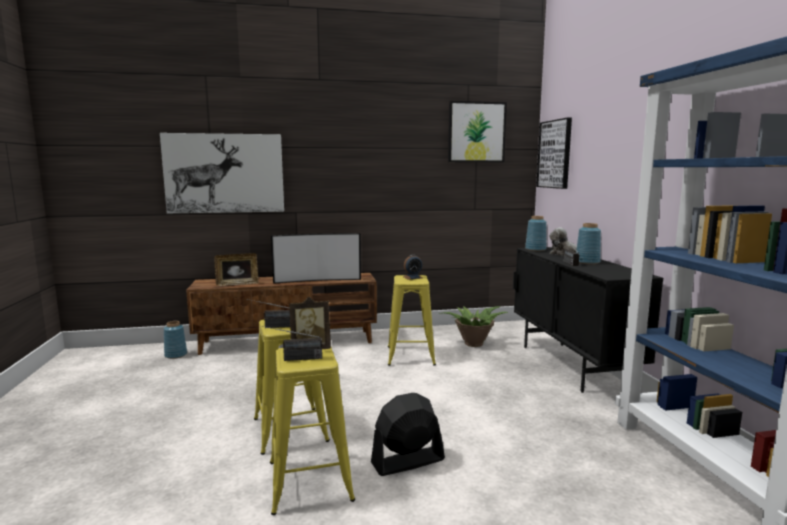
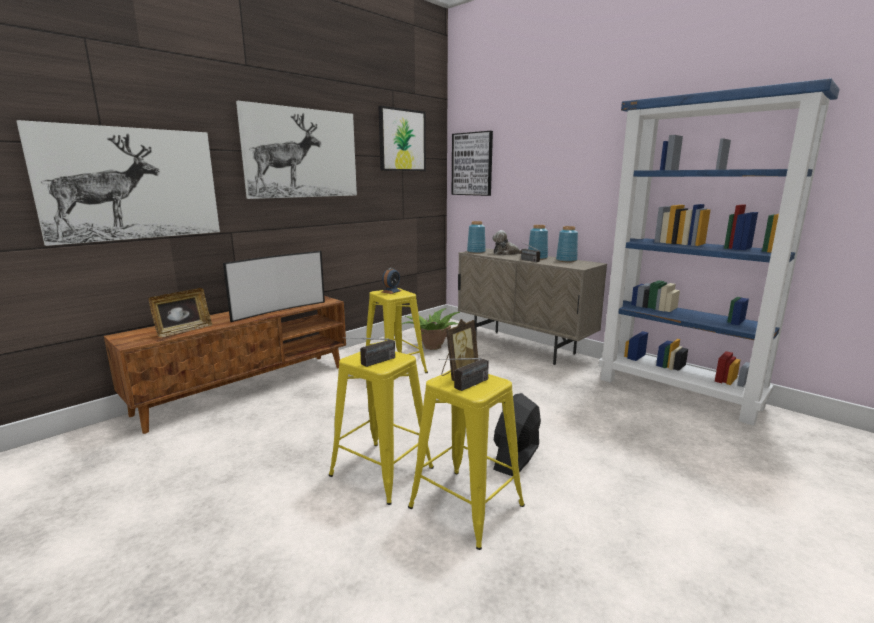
camera: 35 degrees left, 5 degrees up
(175, 355) = (108, 444): blue vase -> blue vase (566, 260)
(363, 148) = (302, 153): none -> picture
(571, 366) = (523, 347): black cabinet -> beige cabinet

